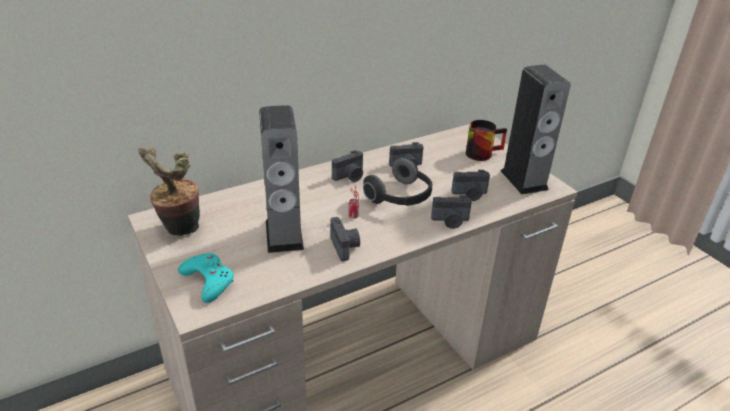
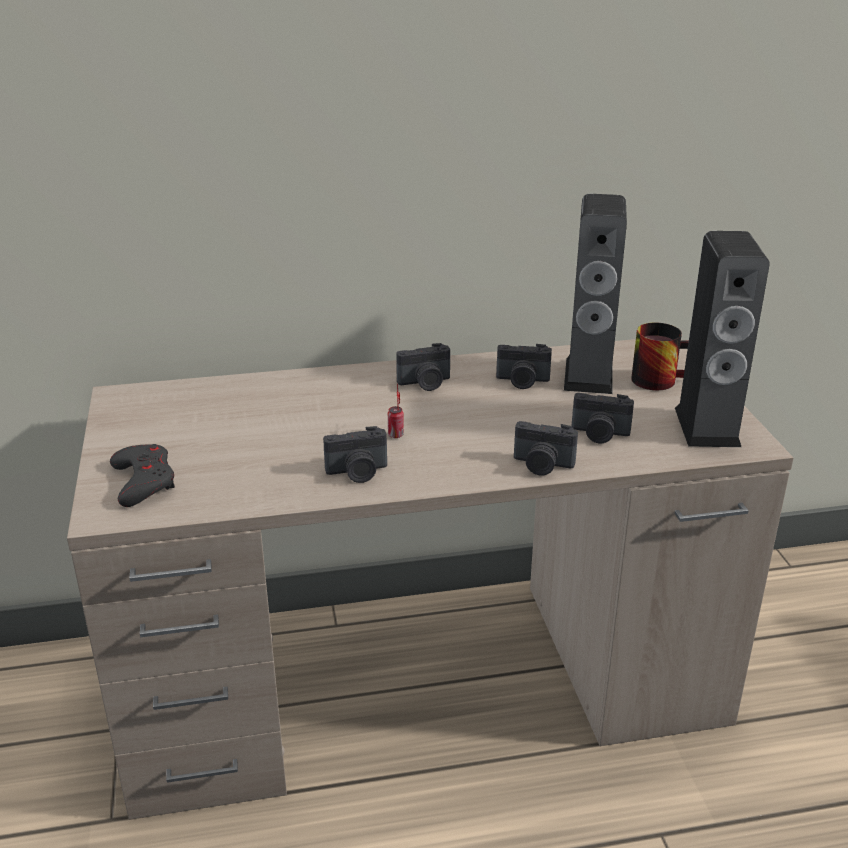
camera: 20 degrees right, 5 degrees down
(179, 229) = (145, 414): potted plant -> none
(208, 280) = (143, 481): turquoise game controller -> grey game controller
(284, 235) = (281, 442): speaker -> speaker (588, 375)
(345, 247) = (358, 472): camera -> camera turned 75 degrees clockwise
(400, 198) = (484, 421): headphones -> none

